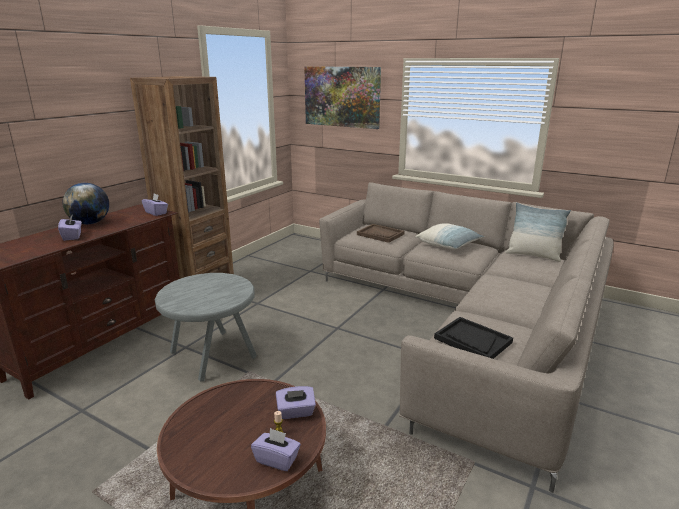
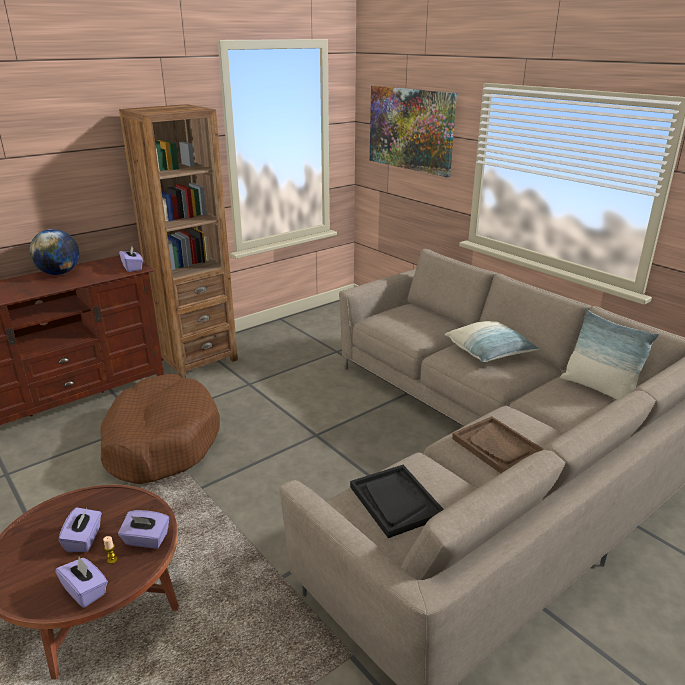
camera: 20 degrees right, 5 degrees up
(72, 236) = (28, 288): purple tissue box -> purple tissue box (84, 539)
(213, 356) = (160, 442): grey side table -> brown dog bed
(380, 234) = (412, 322): brown tray -> brown tray (497, 447)

